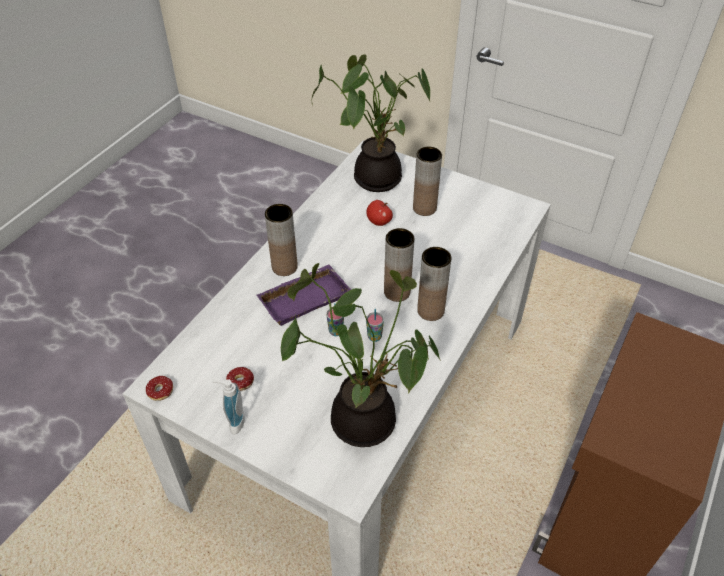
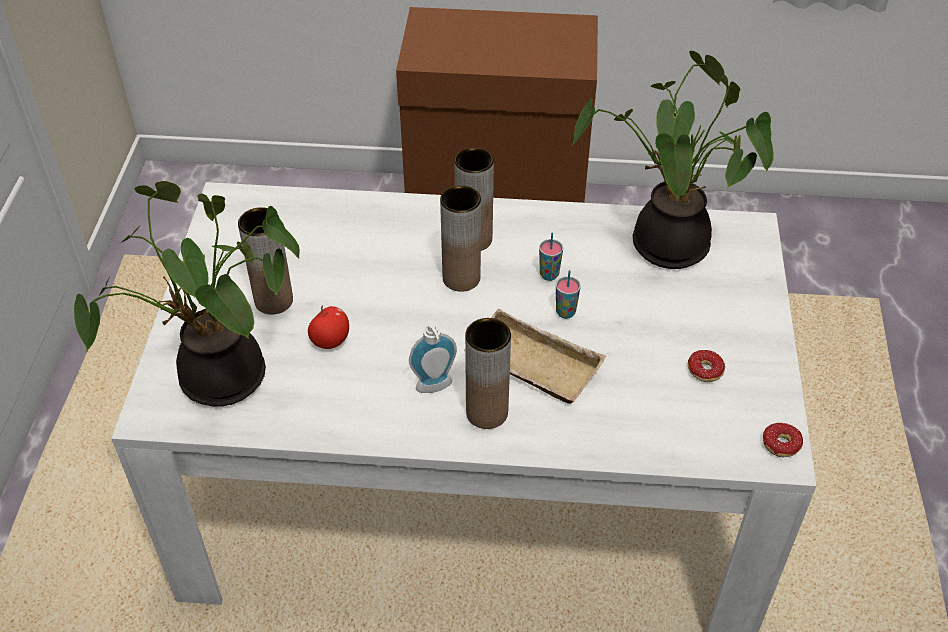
camera: 115 degrees left, 0 degrees up
(233, 422) = (759, 351): soap dispenser -> soap dispenser (435, 388)
(304, 297) = (530, 366): purple tray -> beige tray

